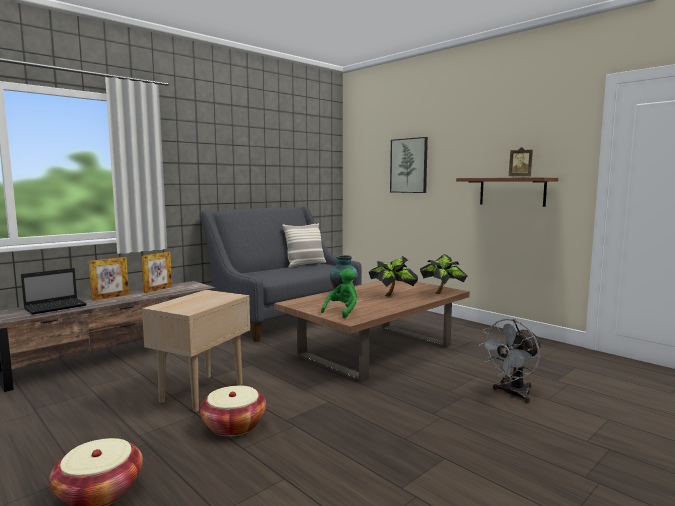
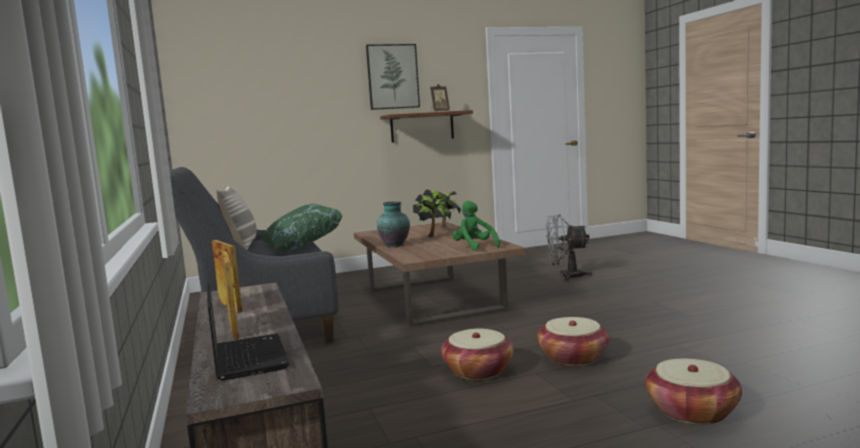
camera: 65 degrees left, 0 degrees up
(201, 393) = (478, 371): beige side table -> basket
(305, 273) = (301, 245): none -> green pillow
(409, 165) = (293, 105): picture -> picture (392, 76)
(512, 394) = (566, 276): grey fan -> grey fan turned 105 degrees clockwise

